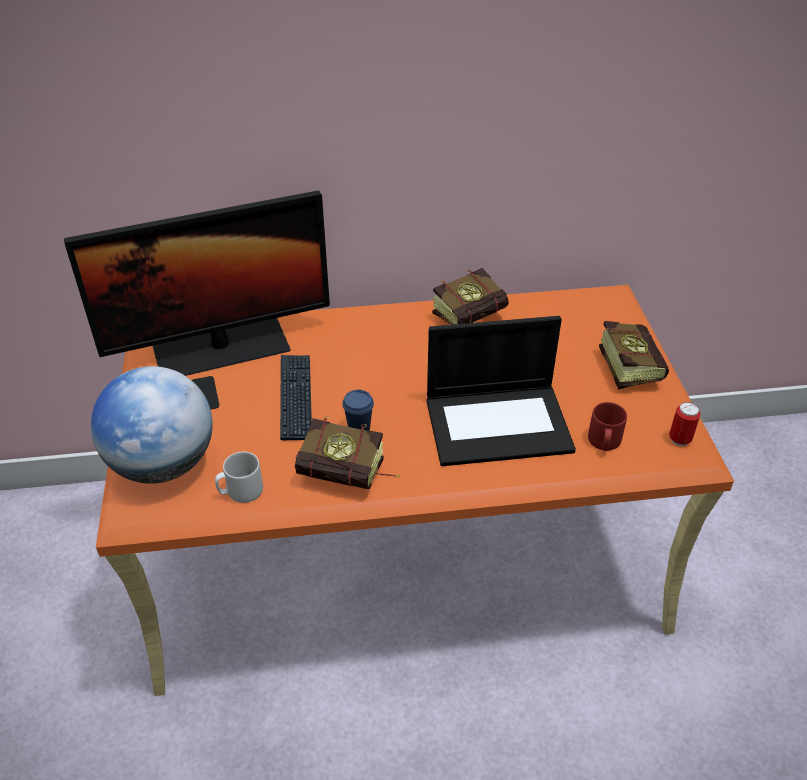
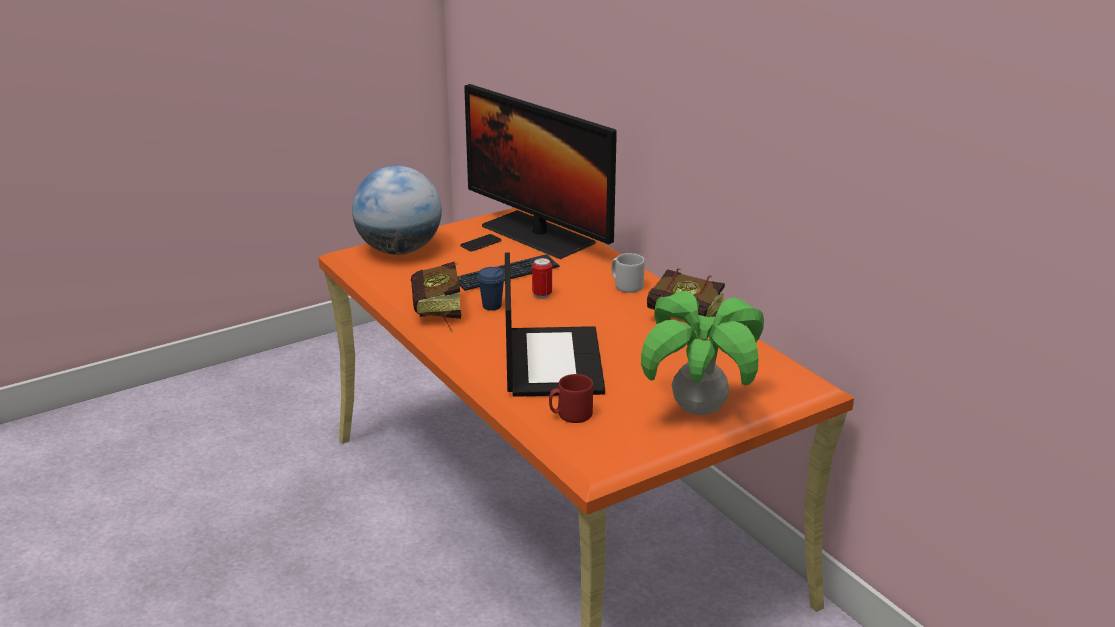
camera: 65 degrees right, 15 degrees down
(240, 491) = (393, 281): grey mug -> grey mug (626, 285)
(499, 423) = (551, 361): laptop -> laptop turned 150 degrees counterclockwise
(626, 365) = (698, 409): book -> potted plant
(680, 439) = (610, 454): can -> can (542, 295)

